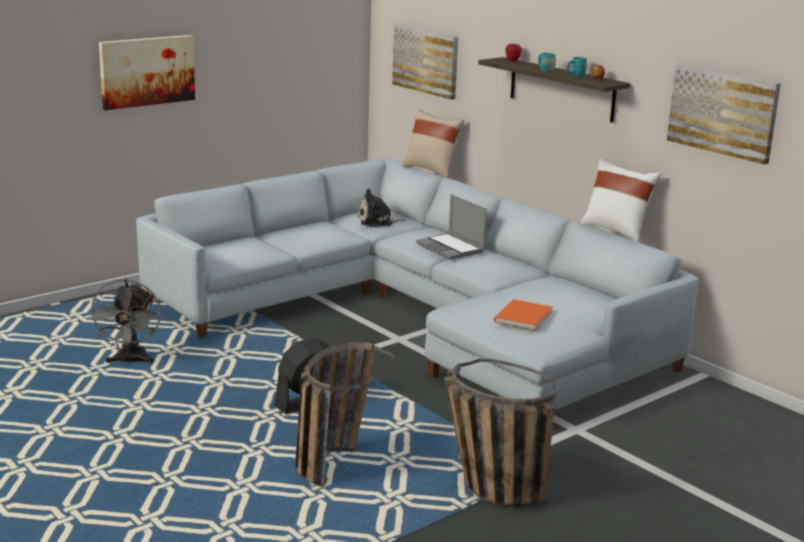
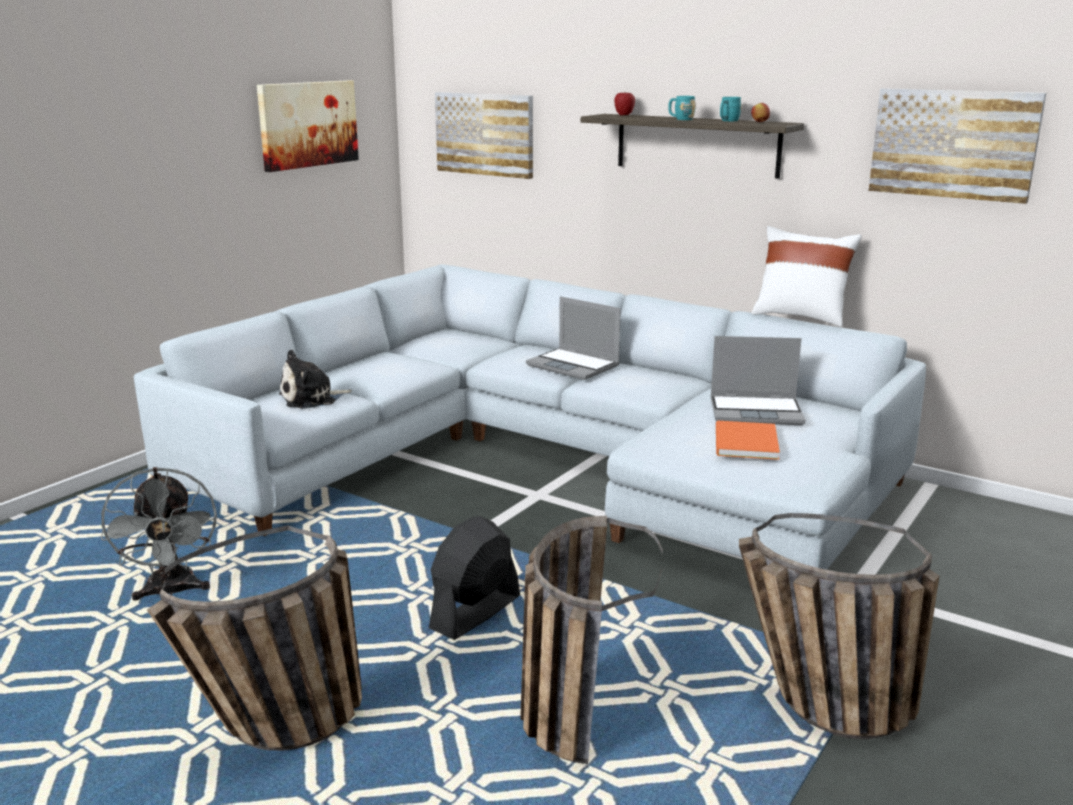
camera: 15 degrees left, 0 degrees up
(147, 71) = (119, 160): picture -> picture (307, 124)
(157, 442) = (275, 733): none -> basket
(377, 221) = (456, 344): plush toy -> plush toy (311, 399)
(431, 170) = (509, 272): beige pillow -> none
(553, 297) = (757, 412): none -> laptop

